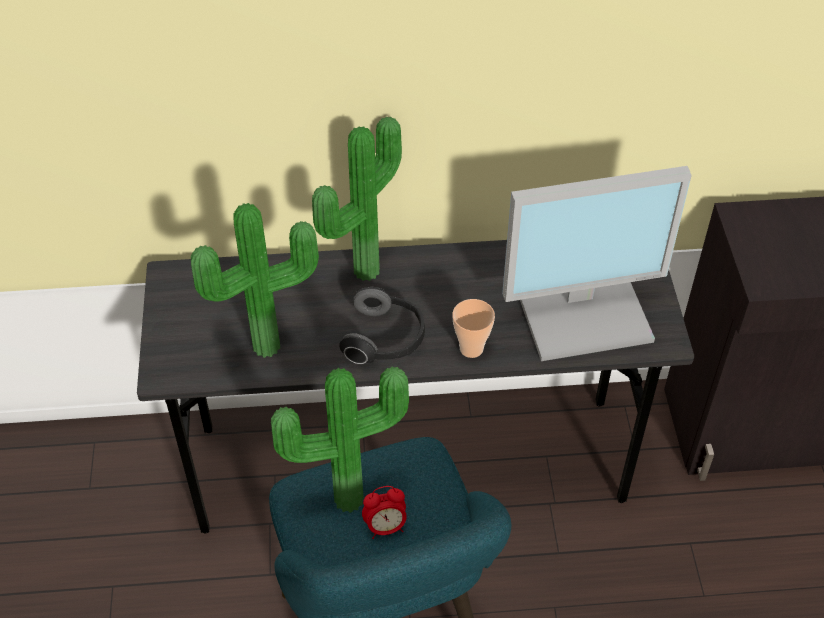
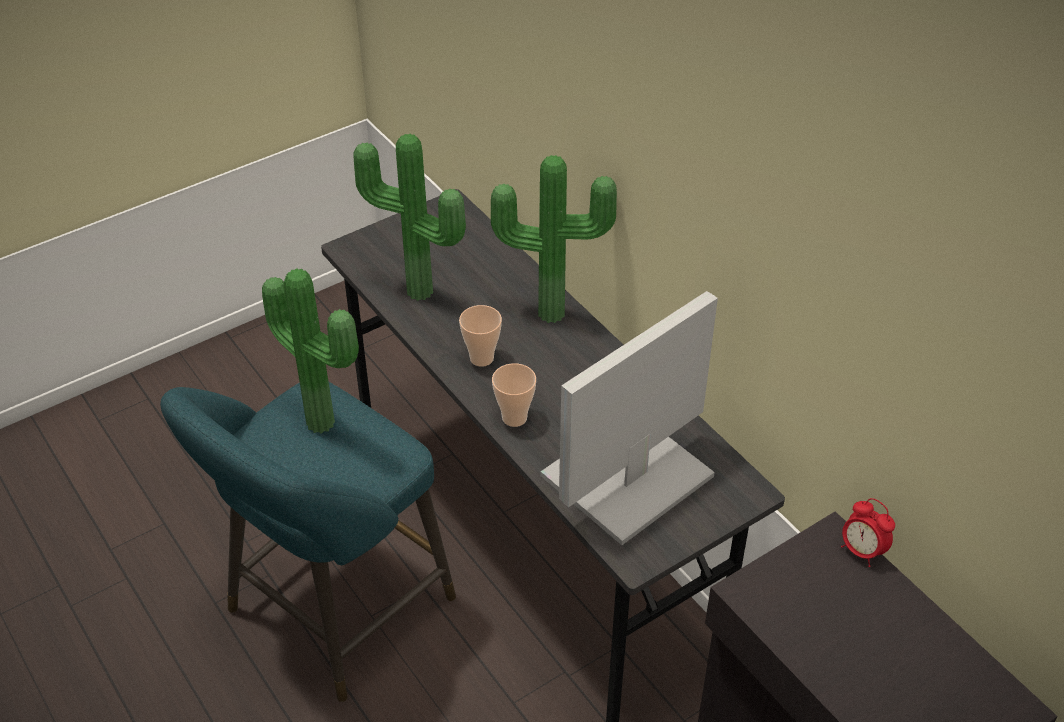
camera: 60 degrees right, 5 degrees down
(385, 339) = (481, 358): headphones -> cup
(385, 527) = (307, 457): alarm clock -> alarm clock (861, 551)
(584, 309) = (626, 479): monitor -> monitor turned 90 degrees clockwise

